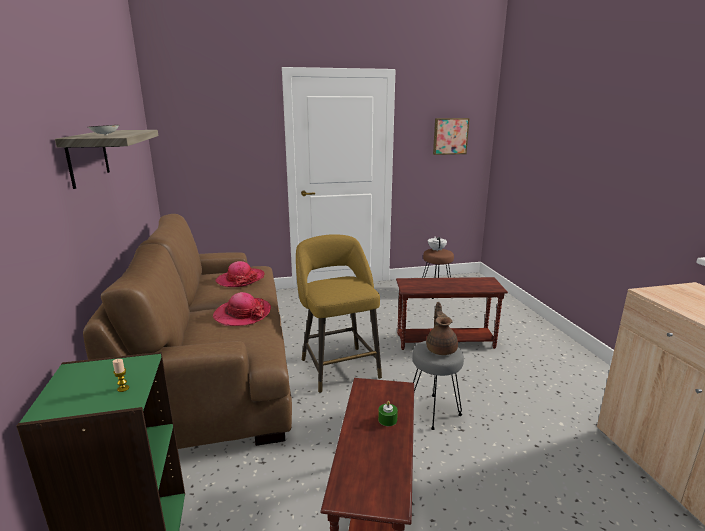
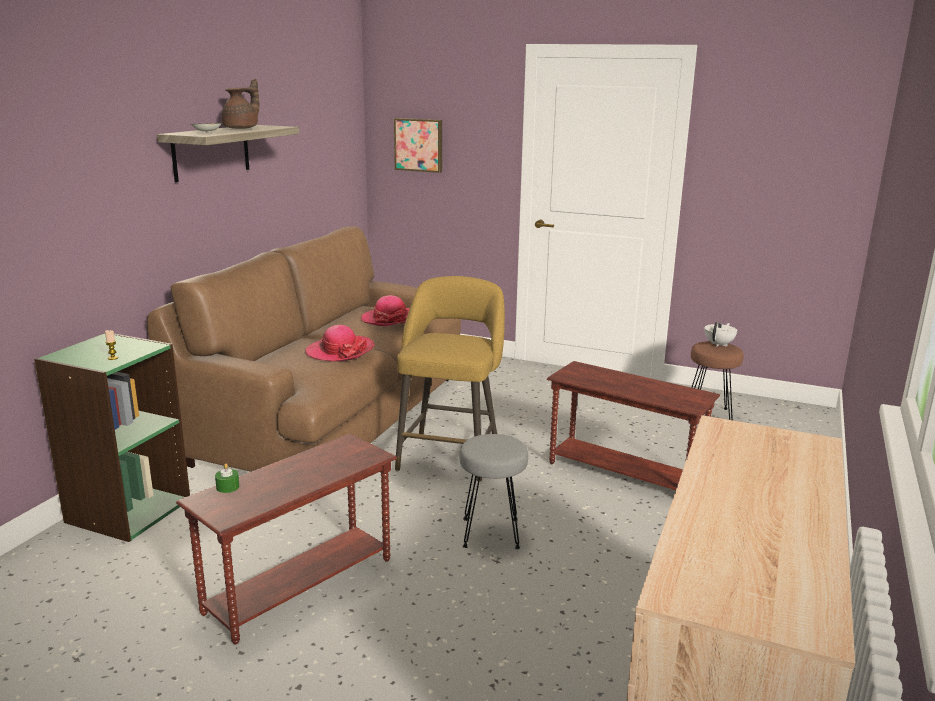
camera: 35 degrees right, 0 degrees up
(387, 420) = (319, 471): green candle -> green candle (227, 487)
(441, 349) = (499, 446): brown teapot -> brown teapot (242, 128)
(450, 136) = (790, 157): picture -> picture (419, 145)

